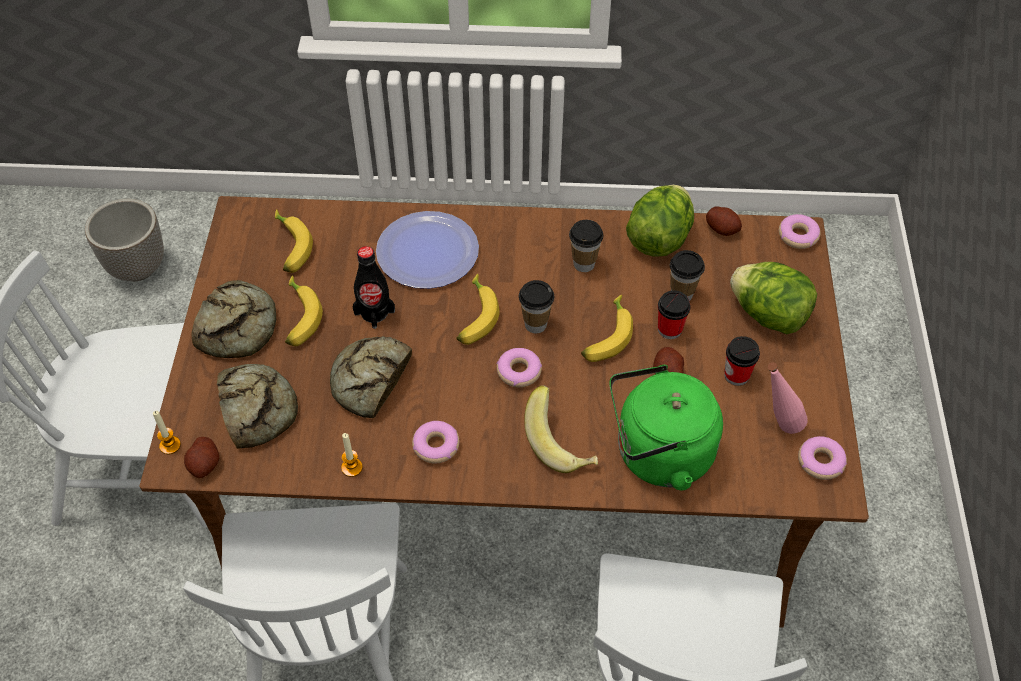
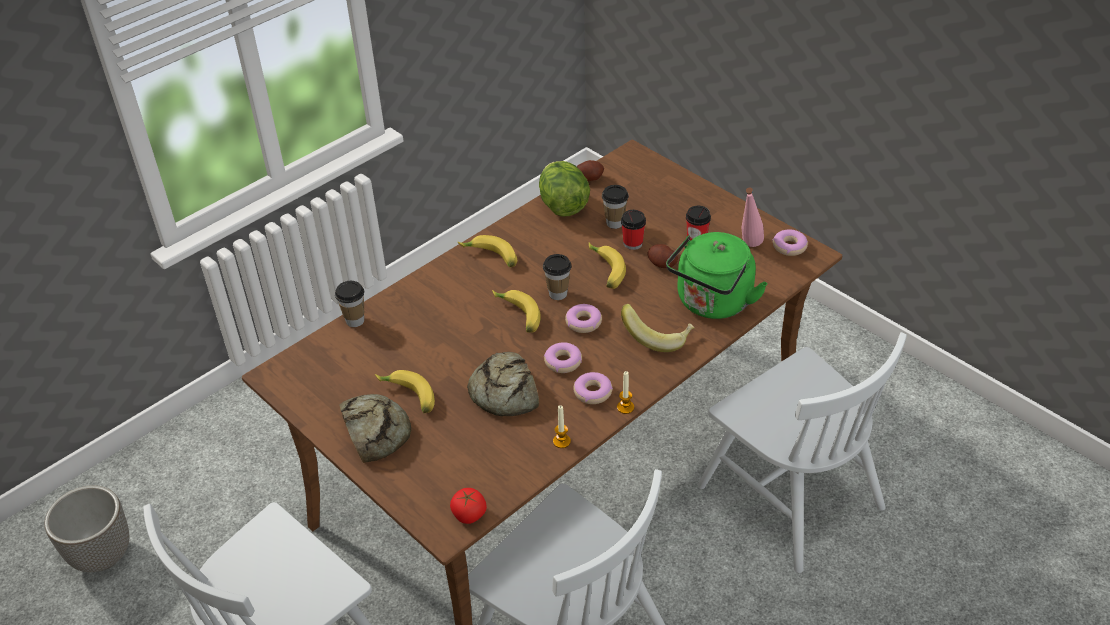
camera: 45 degrees left, 10 degrees down
(170, 445) = (430, 524): candle -> candle (625, 407)
(204, 464) = (469, 514): potato -> tomato
(256, 408) = (455, 461): bread -> none
(289, 247) = (341, 367): banana -> banana (490, 258)
(374, 312) = (452, 358): black bottle -> none
(427, 251) = (437, 305): plate -> none
(584, 264) = (540, 246): cup -> cup (355, 321)
(768, 315) = (672, 201): lettuce -> none
(798, 236) = (633, 155): donut -> donut (563, 362)

